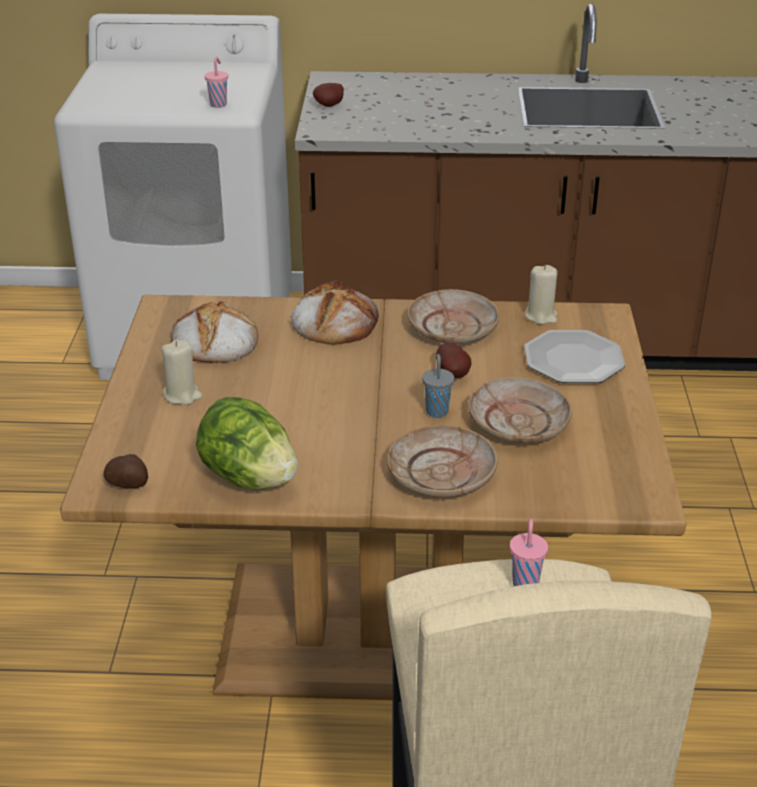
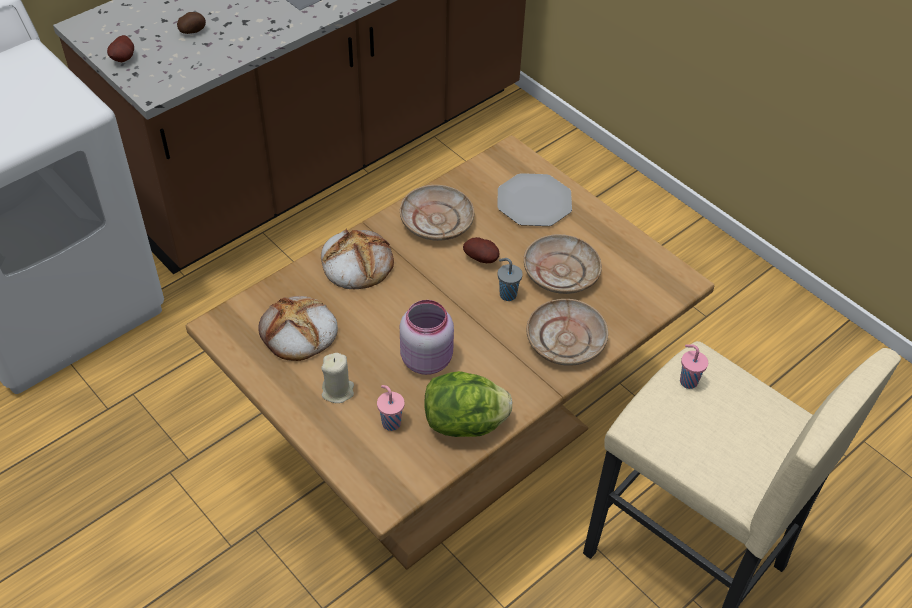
camera: 45 degrees left, 15 degrees up
(128, 484) = (400, 483): potato -> potato (193, 31)
(218, 104) = (58, 110): pink cup -> pink cup (390, 422)
(290, 415) = (427, 358): none -> pink jar
(541, 316) = (476, 177): beige candle -> none

